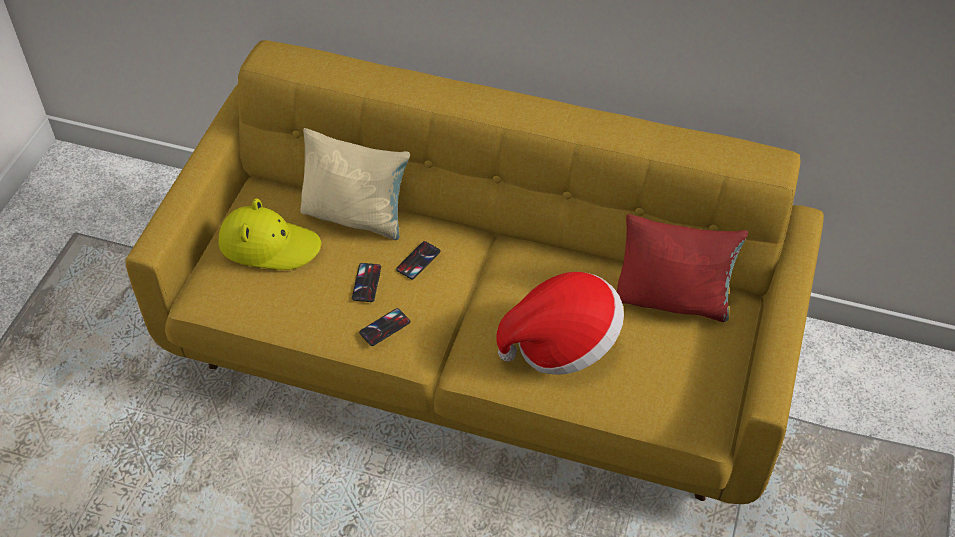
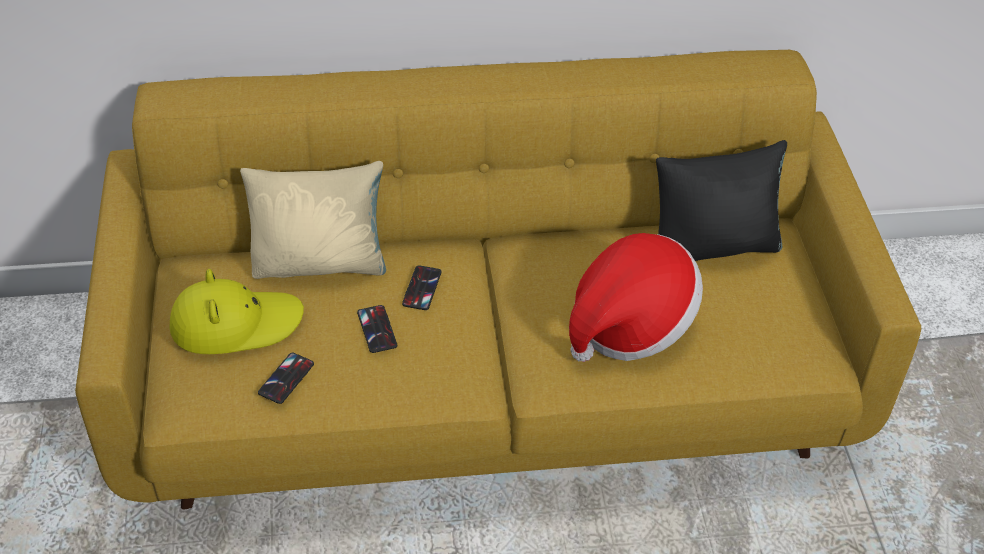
camera: 25 degrees left, 5 degrees down
(385, 327) = (425, 371): phone -> phone (286, 378)
(673, 299) = (714, 245): red pillow -> black pillow

